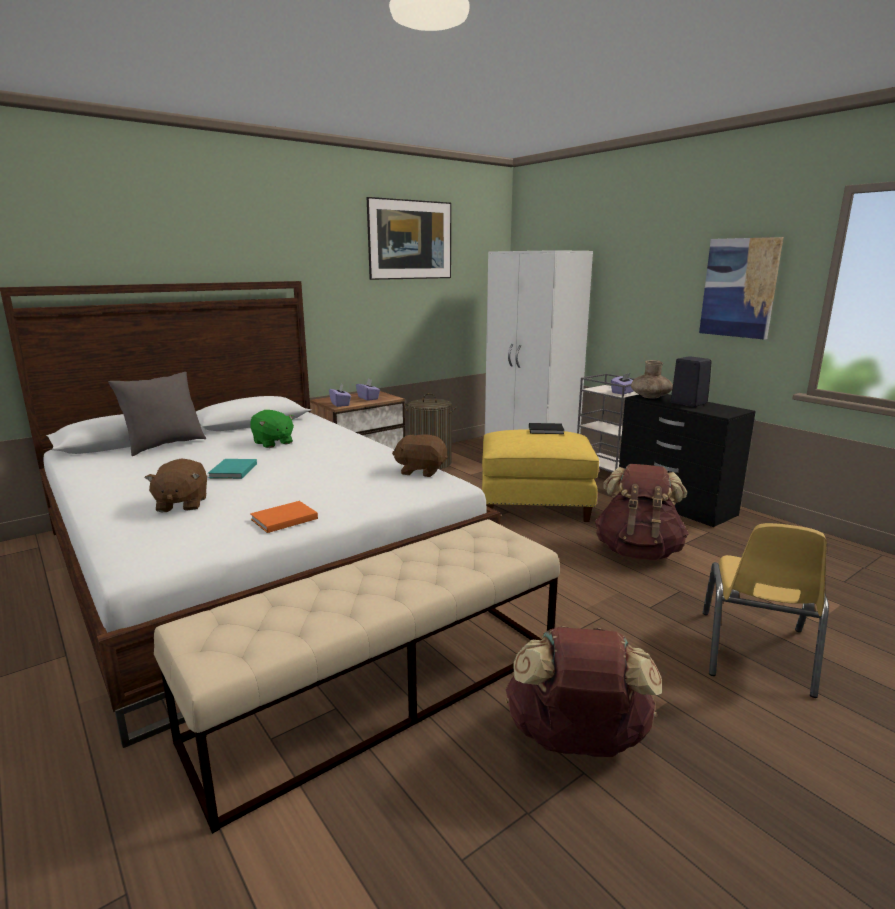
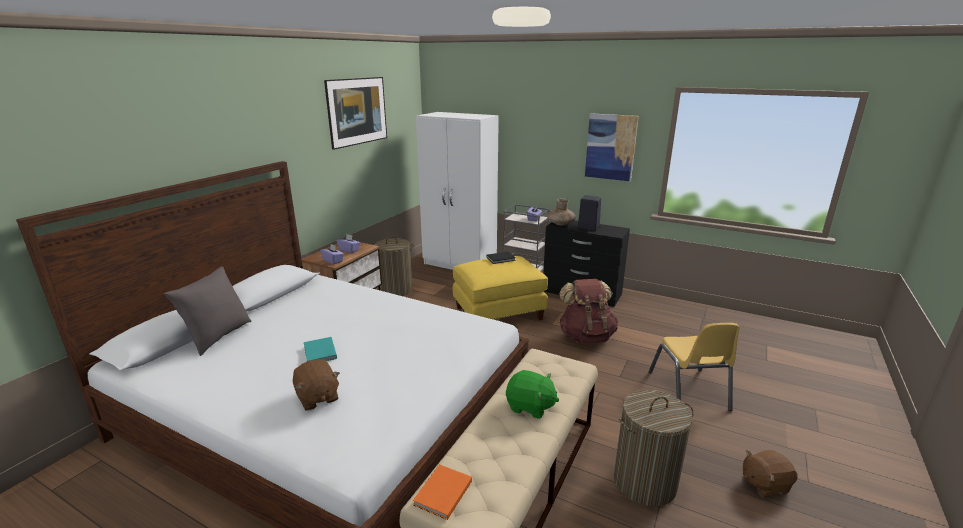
camera: 25 degrees left, 5 degrees up
(273, 443) = (316, 314): green plush toy -> green plush toy (530, 406)
(282, 519) = (413, 390): orange book -> orange book (441, 493)
(421, 471) = (462, 319): brown plush toy -> brown plush toy (764, 484)
(576, 743) = (644, 482): brown backpack -> laundry basket

